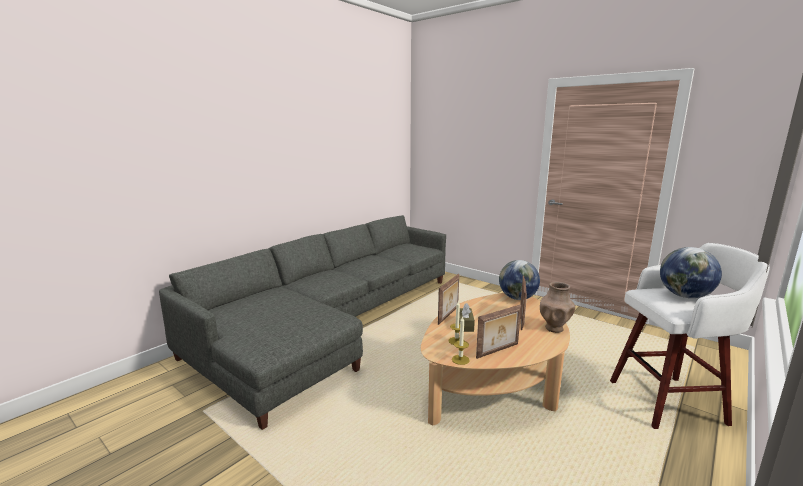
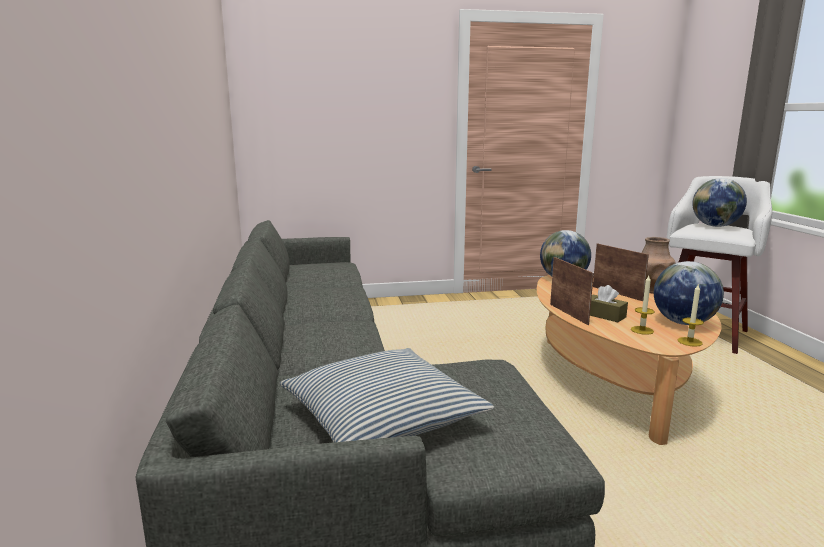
camera: 50 degrees left, 0 degrees up
(256, 312) = (382, 417): none -> pillow
(498, 351) = (683, 322): picture frame -> globe

